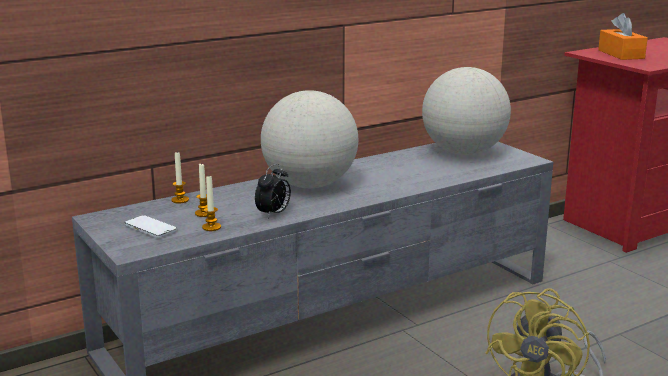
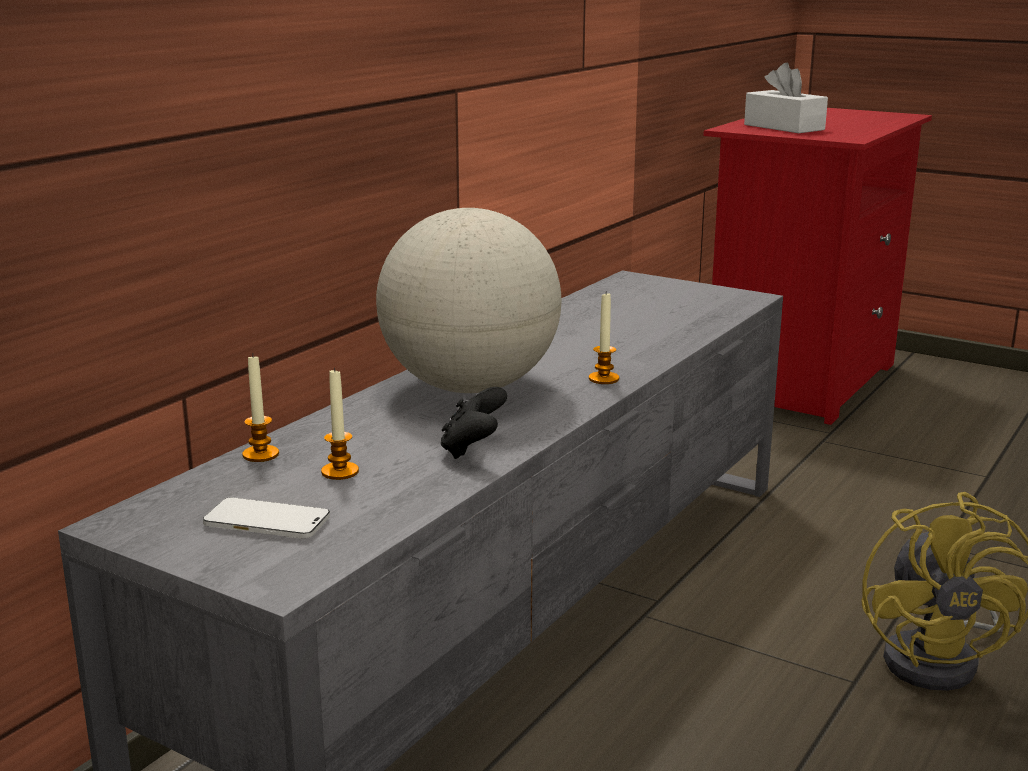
camera: 25 degrees left, 0 degrees up
(211, 227) = (388, 496): candle -> candle (603, 379)
(273, 214) = (473, 449): alarm clock -> black game controller
(463, 152) = (641, 299): globe -> none
(621, 54) = (784, 127): orange tissue box -> white tissue box

